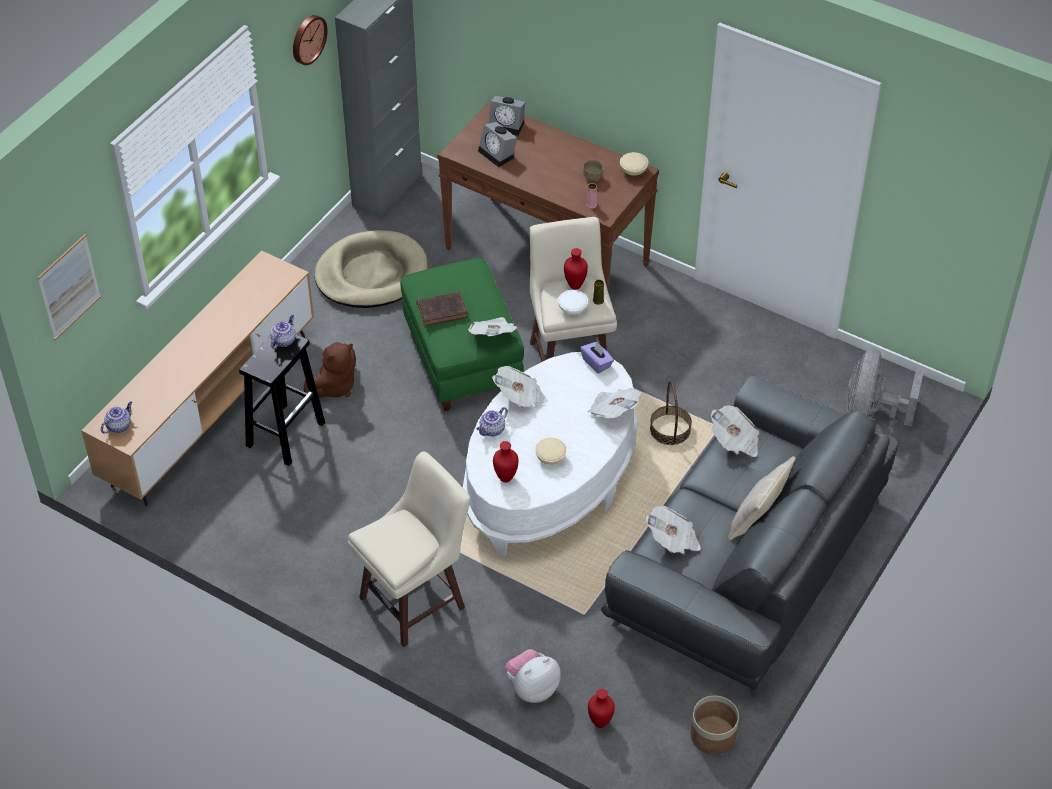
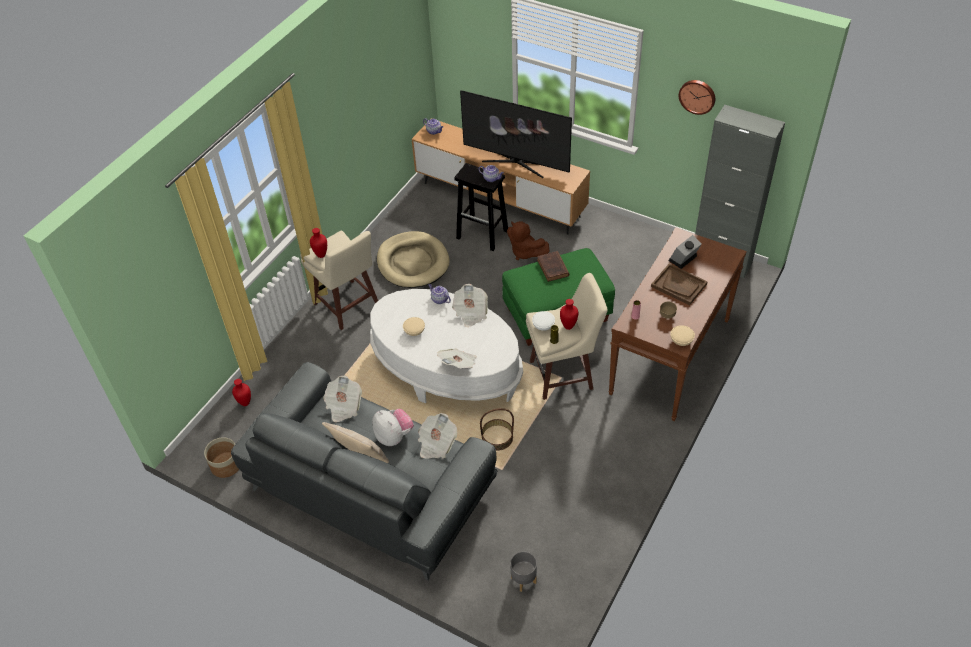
camera: 90 degrees right, 0 degrees up
(69, 287) = (461, 45): picture -> none
(225, 329) = (516, 163): none -> television
(371, 274) = (633, 260): beige dog bed -> beige dog bed (413, 262)
(493, 336) = (531, 296): newspaper -> none
(505, 477) = (397, 309): red vase -> red vase (321, 255)
(508, 125) = (719, 263): alarm clock -> none
(532, 688) = (276, 367): plush toy -> plush toy (394, 436)
(542, 162) = (679, 285): none -> brown tray
(597, 363) = (506, 353): purple tissue box -> none
(871, 414) = (523, 580): grey fan -> grey planter

